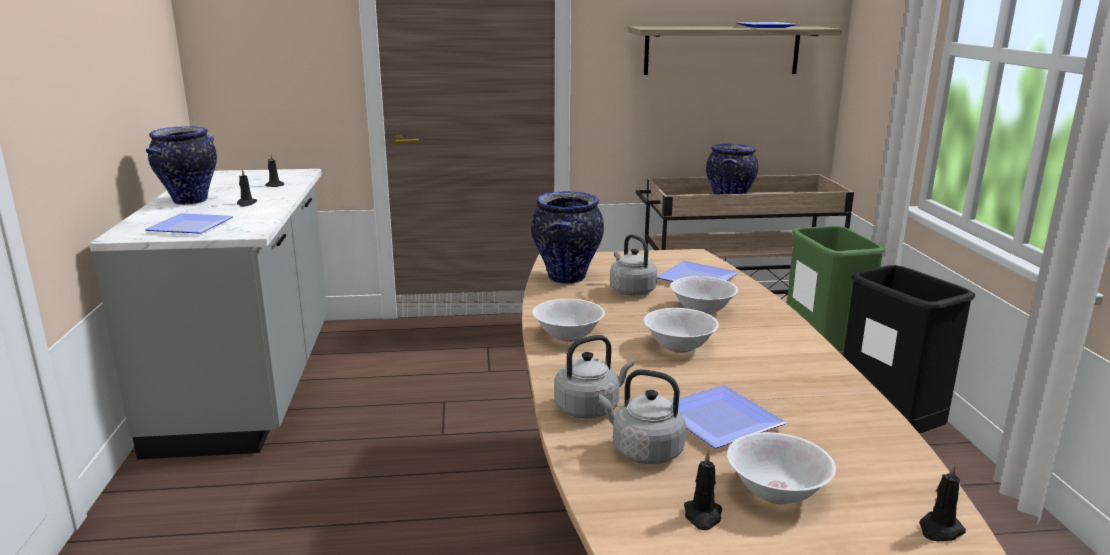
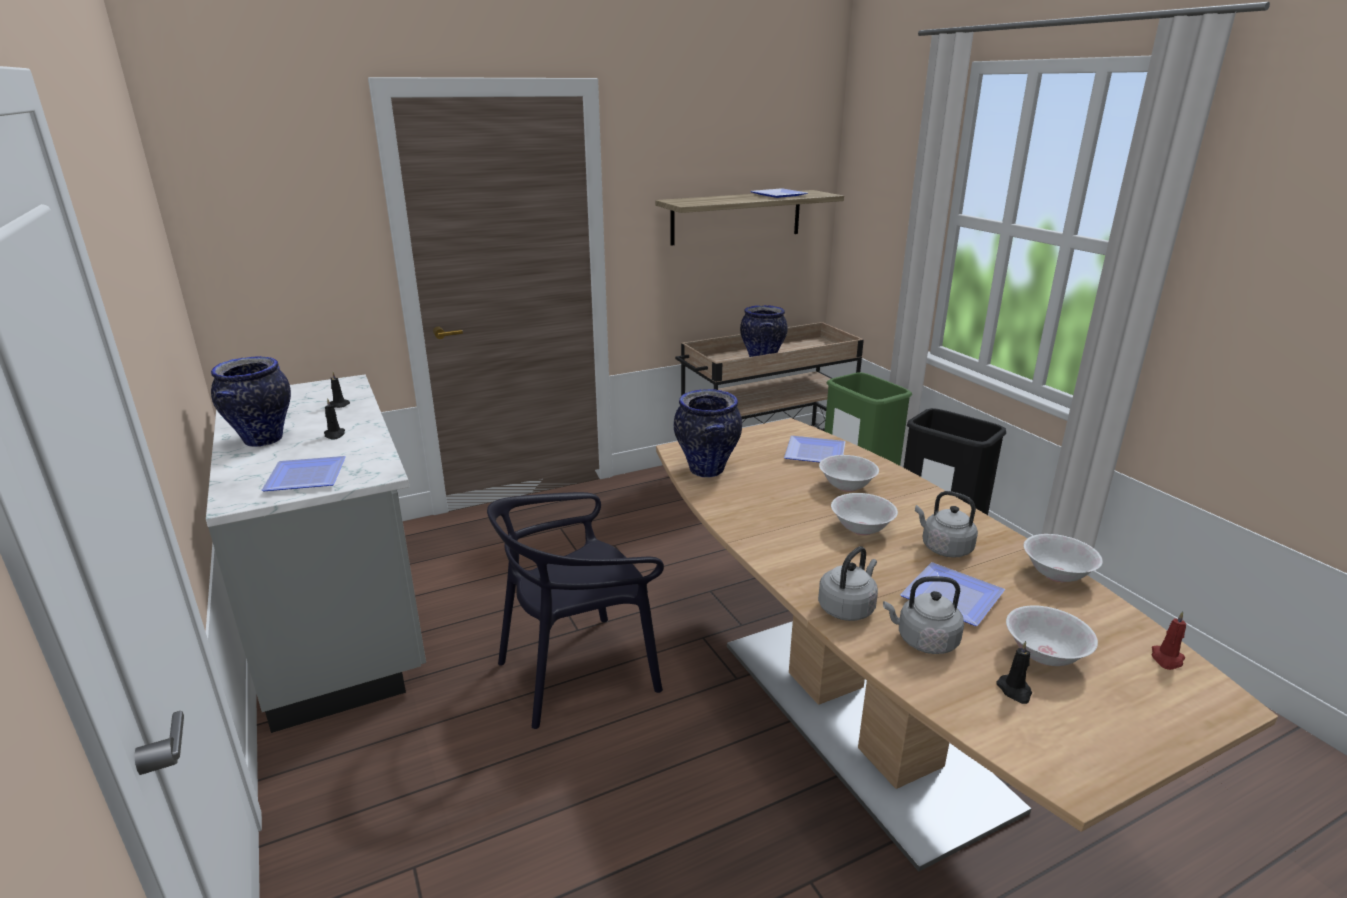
camera: 20 degrees left, 5 degrees up
(418, 469) = (578, 672): none -> black chair
(567, 336) = (764, 535): white bowl -> white bowl (1056, 574)
(631, 290) = (772, 475): grey kettle -> grey kettle (943, 548)
(940, 530) = (1166, 659): black candle -> red candle

